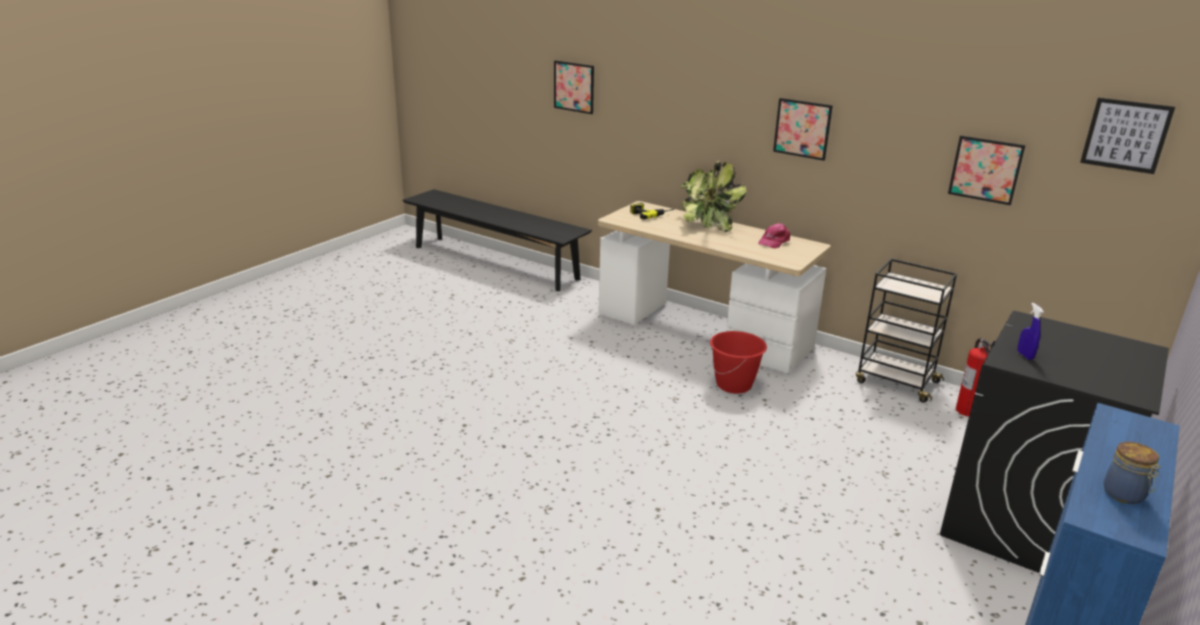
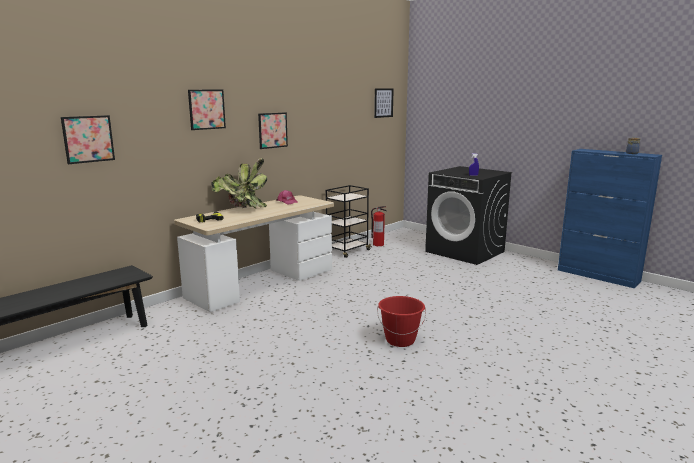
camera: 80 degrees left, 10 degrees down
(734, 385) = (338, 284): red bucket -> red bucket (400, 340)
(985, 169) = (348, 130): picture -> picture (206, 109)

